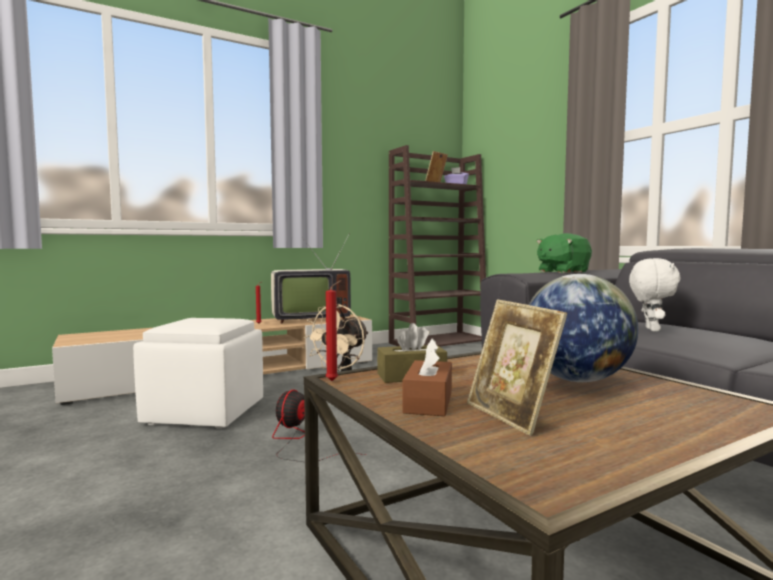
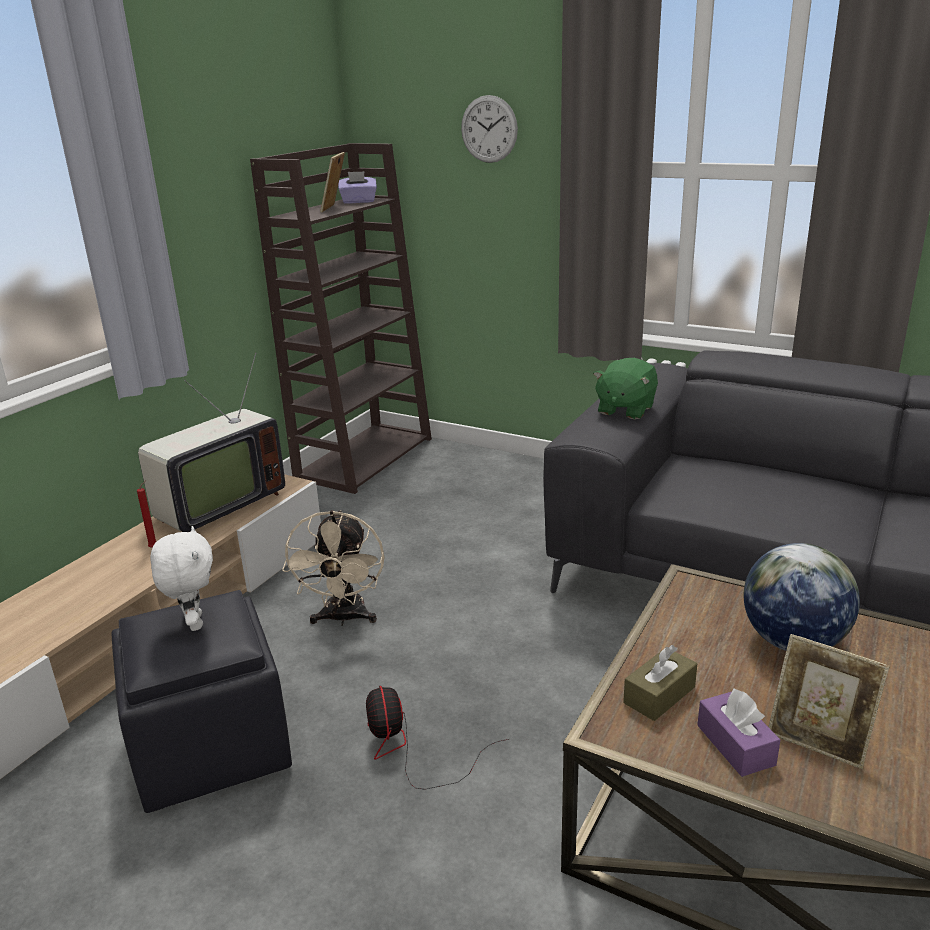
camera: 30 degrees left, 20 degrees up
(204, 412) = (209, 746): white ottoman -> black ottoman
(334, 381) = (608, 740): red candle -> none
(428, 402) = (735, 745): brown tissue box -> purple tissue box
(531, 134) = (489, 129): none -> wall clock
(650, 329) = (752, 492): white plush toy -> white plush toy (193, 623)

